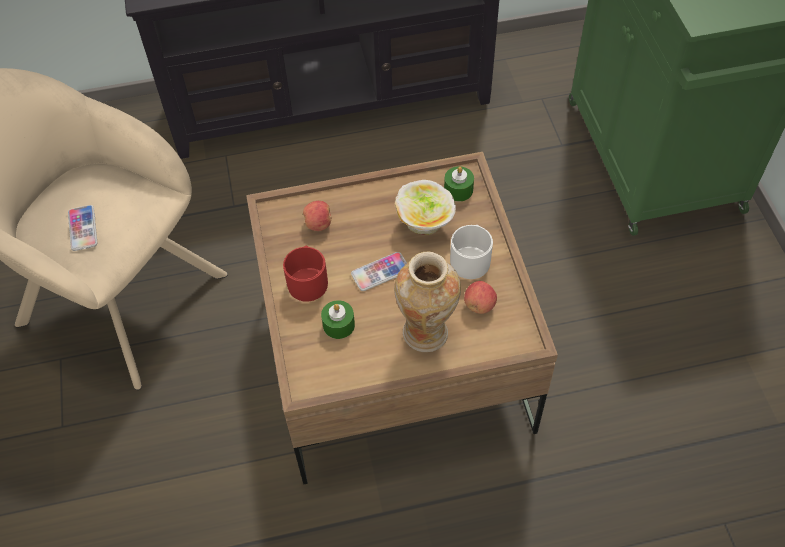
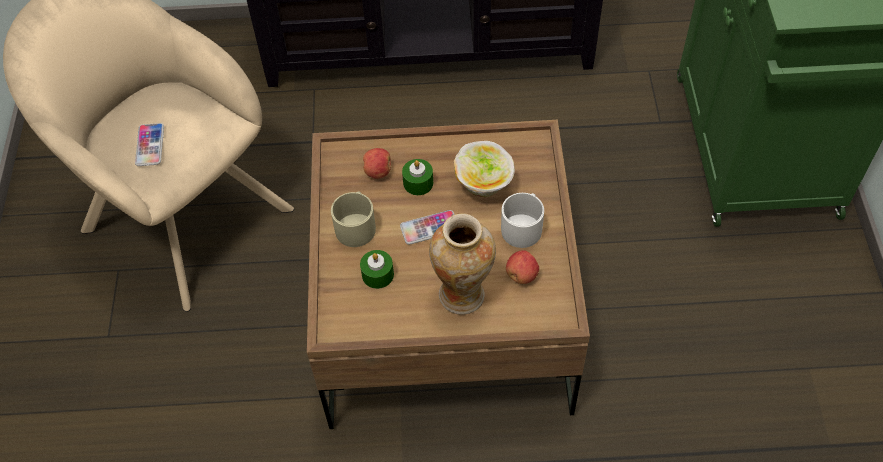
camera: 10 degrees right, 0 degrees up
(308, 279) = (356, 225): red mug -> beige mug
(458, 190) = (525, 155): green candle -> green candle (418, 183)

